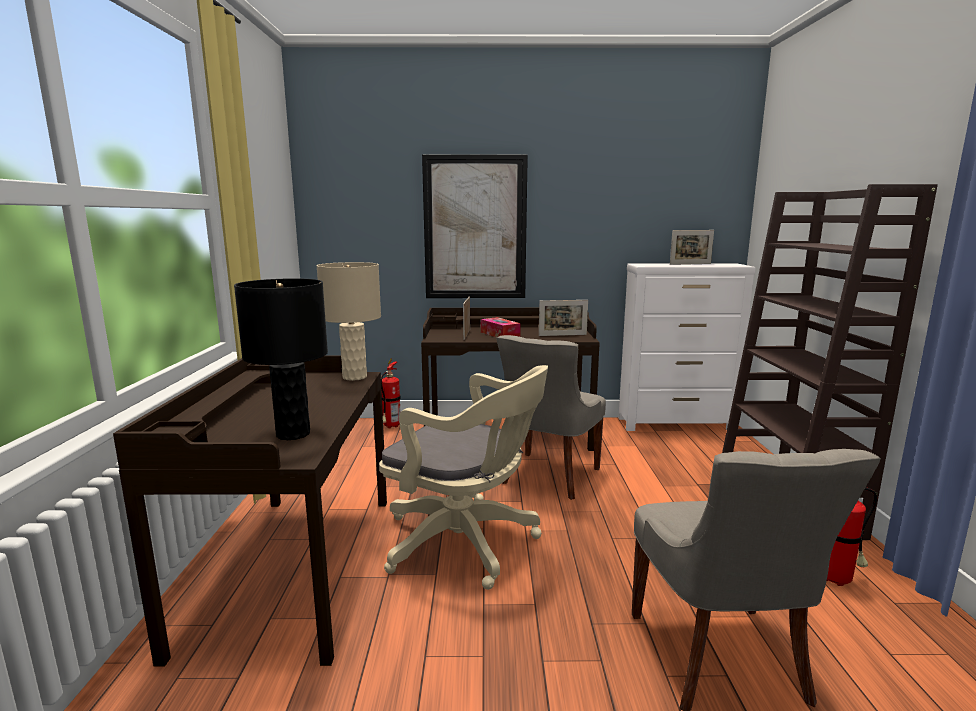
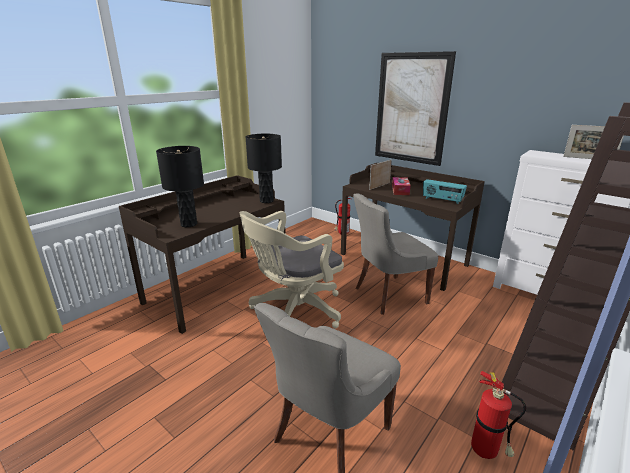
camera: 40 degrees right, 10 degrees up
(355, 377) = (267, 201): beige table lamp -> black table lamp
(466, 543) = (293, 311): beige office chair -> beige office chair turned 75 degrees clockwise
(562, 335) = (442, 200): picture frame -> radio

